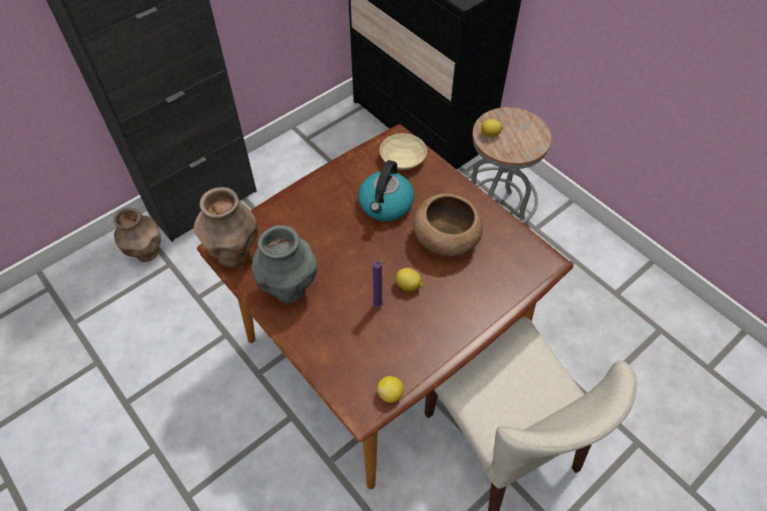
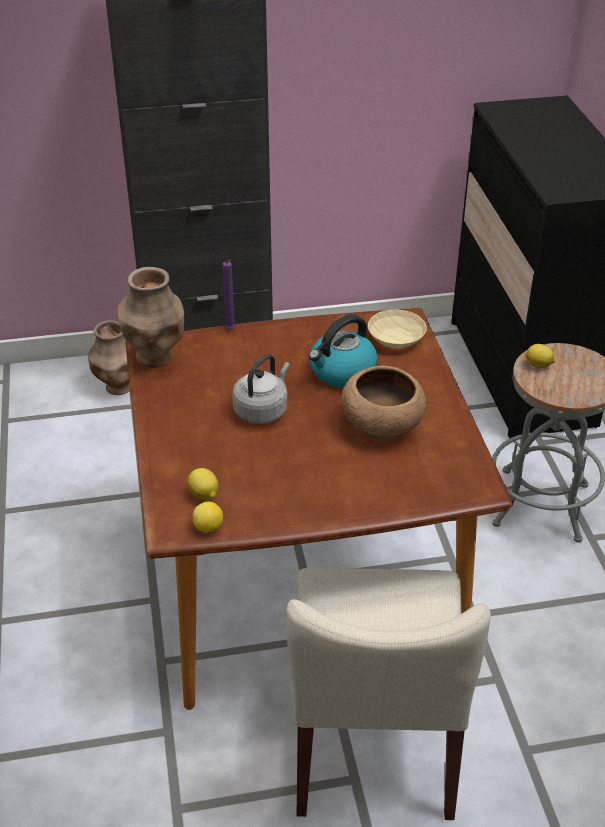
camera: 30 degrees right, 15 degrees down
(289, 290) = (183, 405): grey vase -> none
(353, 266) = (262, 410): none -> grey kettle
(379, 306) = (260, 452): purple candle -> purple candle (231, 330)
(408, 286) = (305, 448): lemon -> lemon (204, 495)

